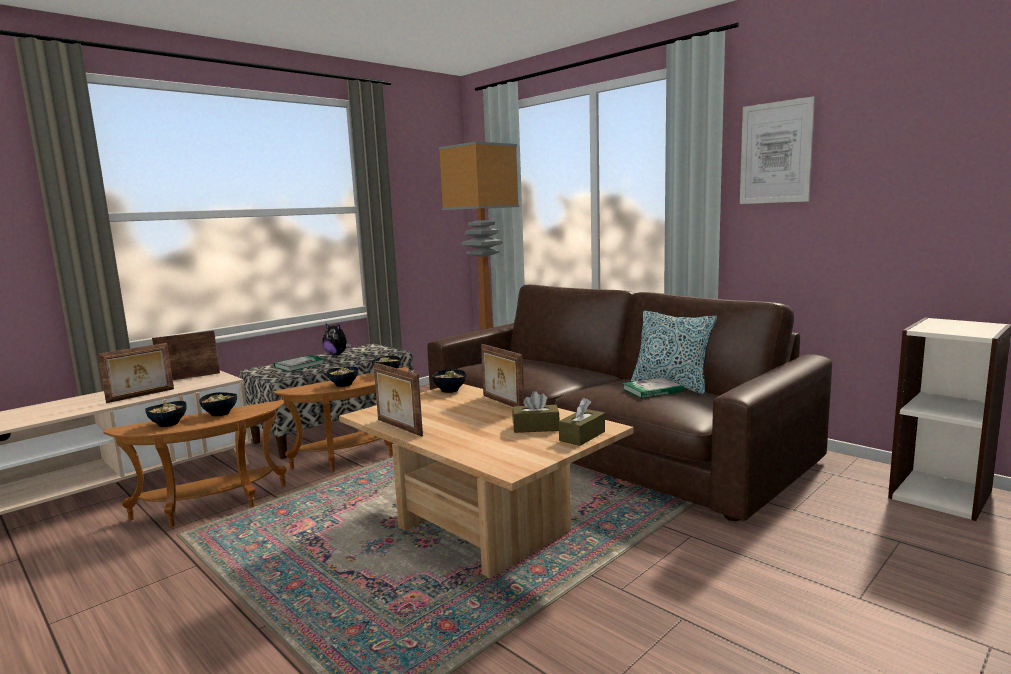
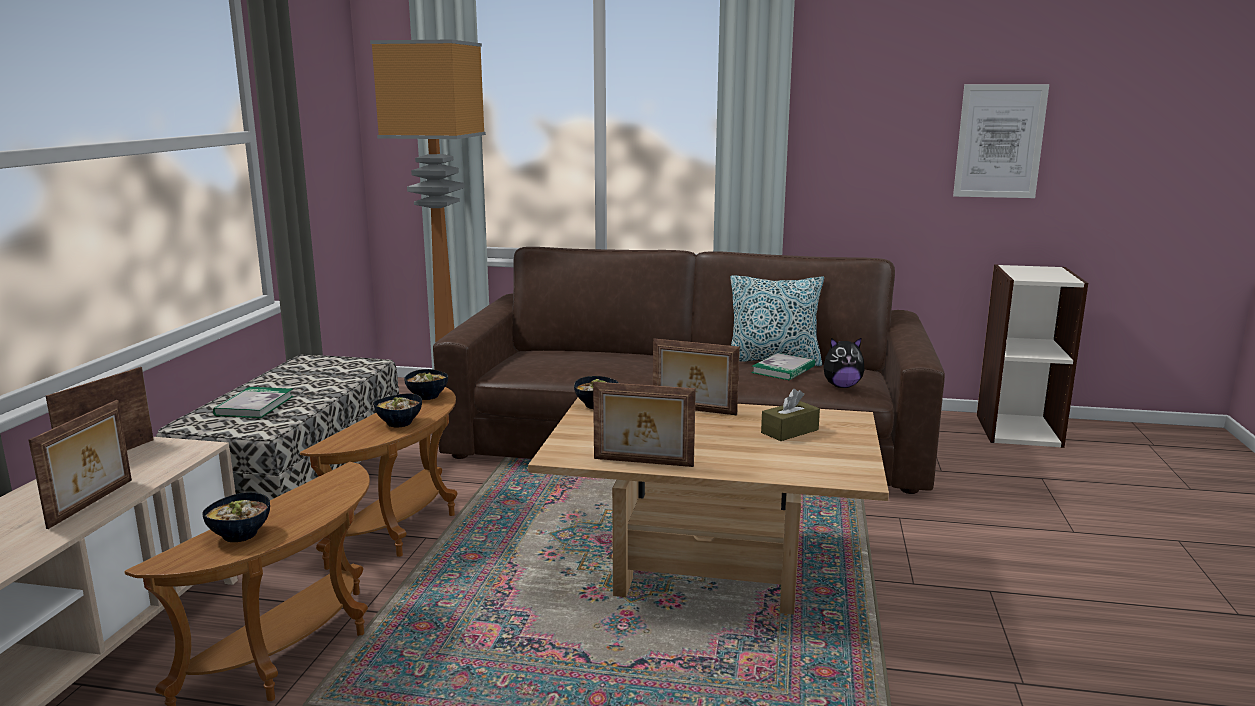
camera: 35 degrees left, 5 degrees up
(220, 414) = (296, 501): bowl -> none
(337, 354) = (280, 380): plush toy -> plush toy (841, 386)
(582, 436) = (851, 431): brown tissue box -> none
(775, 153) = (846, 89): picture -> picture (999, 141)

